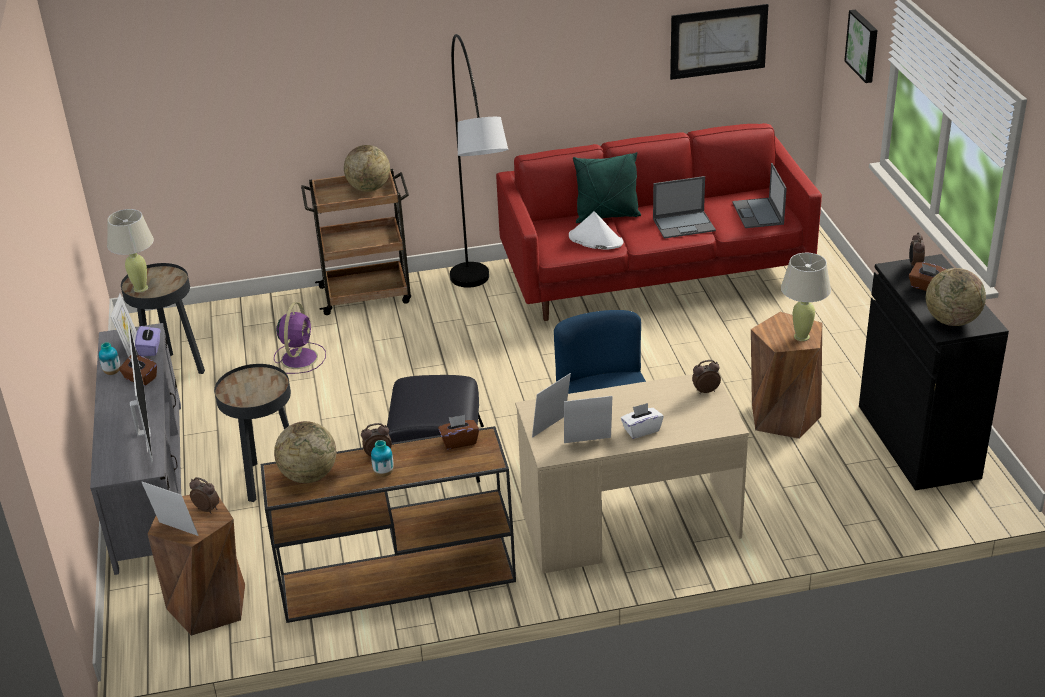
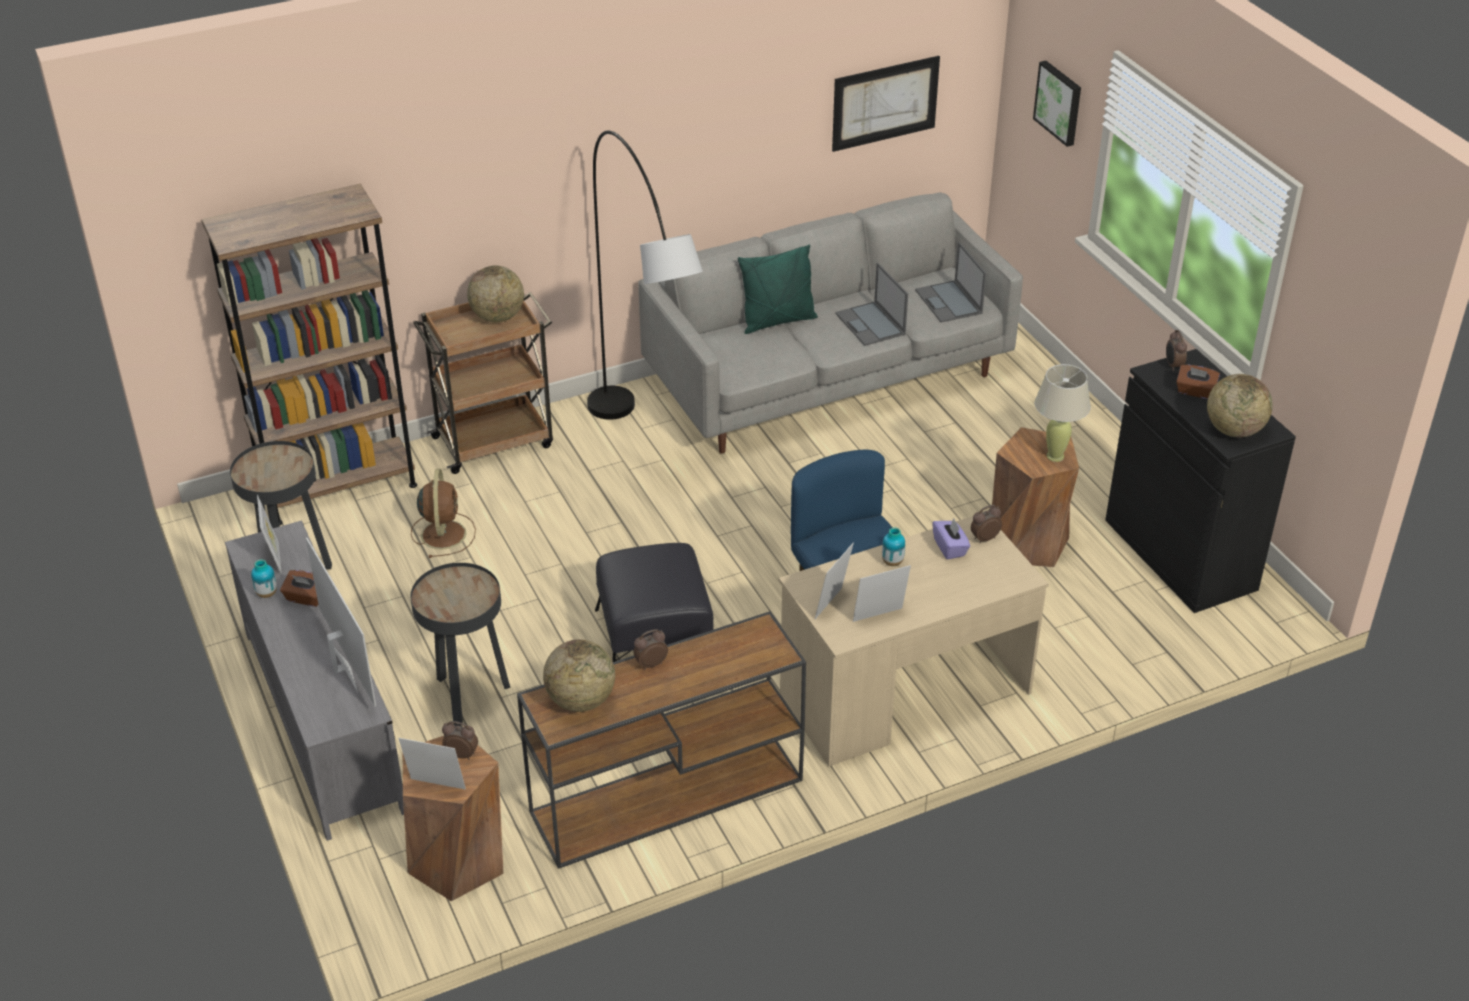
camera: 15 degrees left, 5 degrees up
(140, 288) = (257, 478): beige table lamp -> none
(150, 349) = (301, 557): purple tissue box -> purple tissue box (950, 548)
(233, 316) = (338, 487): none -> brown bookcase
(300, 357) = (443, 533): purple fan -> brown fan
(384, 473) = (666, 686): vase -> vase (892, 562)
(459, 441) = (737, 635): brown tissue box -> none
(595, 240) = (775, 354): white hat -> none
(641, 430) = (932, 595): white tissue box -> none
(656, 275) = (829, 381): red sofa -> grey sofa
(684, 225) = (871, 324): laptop -> laptop turned 90 degrees clockwise

